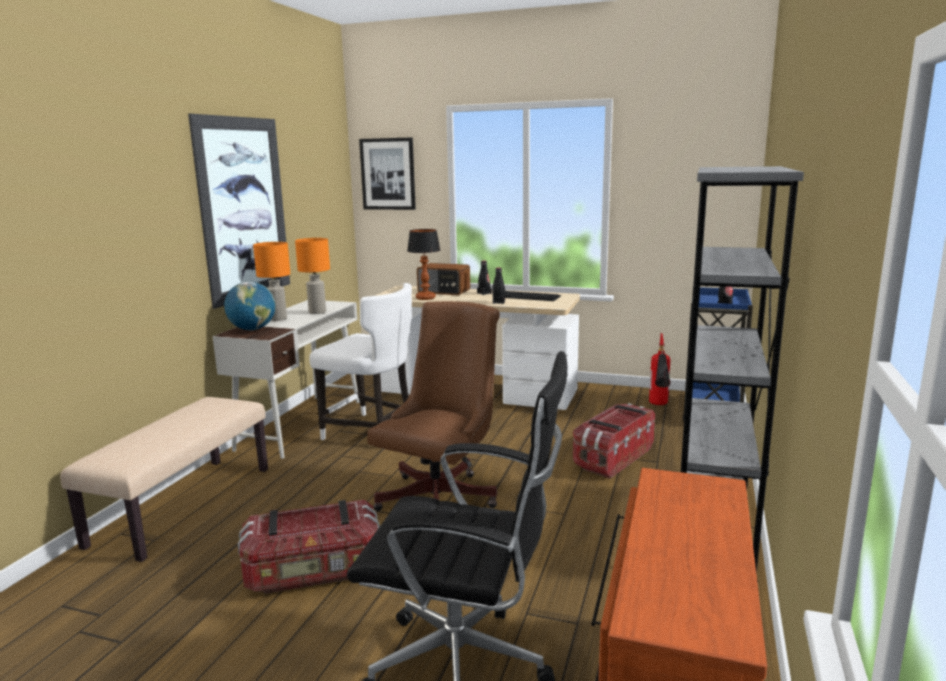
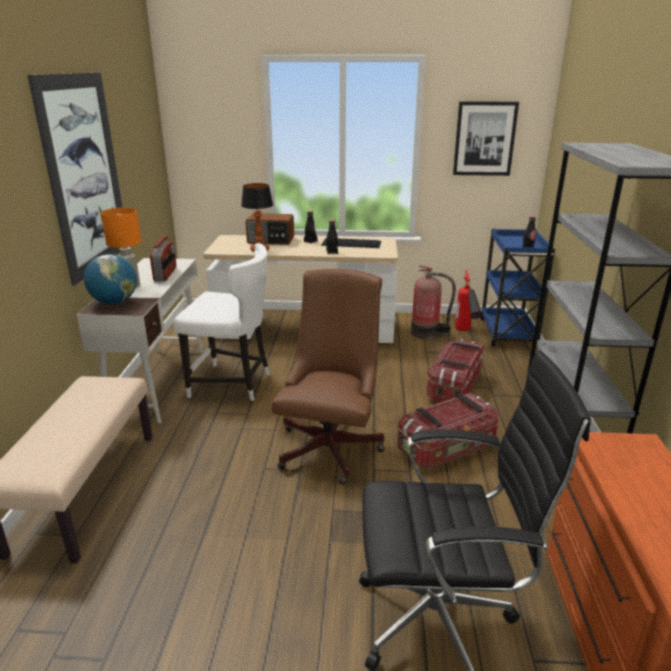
camera: 15 degrees left, 10 degrees up
(314, 572) = (257, 545): storage box -> storage box (448, 449)
(317, 312) = (166, 274): orange table lamp -> radio
(388, 174) = (202, 124): picture -> picture (484, 139)
(612, 404) = (427, 333): none -> fire extinguisher

